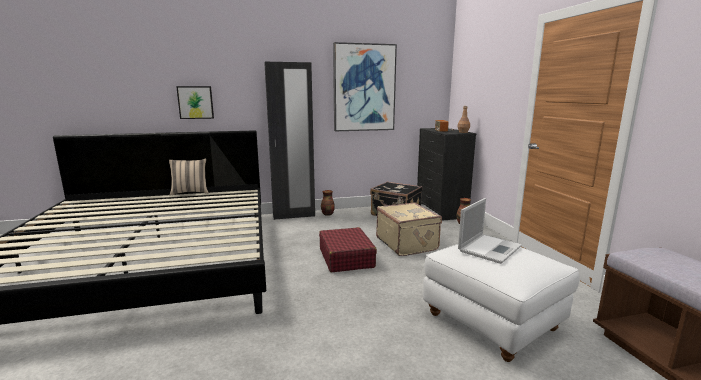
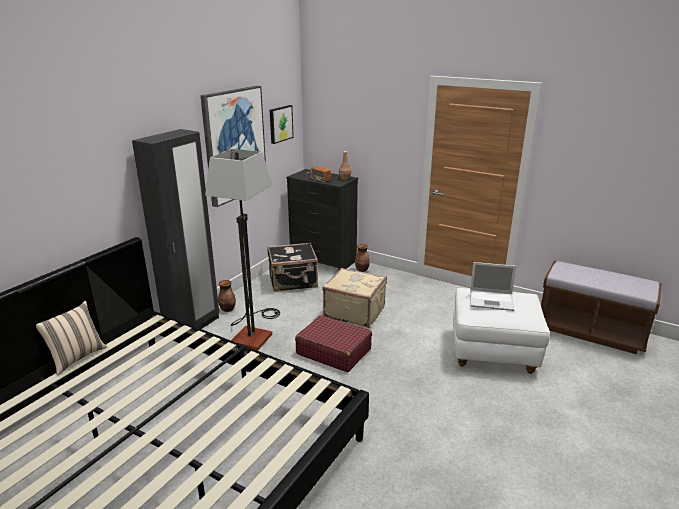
camera: 45 degrees left, 10 degrees up
(195, 102) = (48, 223): picture -> picture (280, 124)
(318, 229) = (254, 332): none -> floor lamp
(490, 248) = (492, 300): laptop -> laptop turned 105 degrees clockwise

